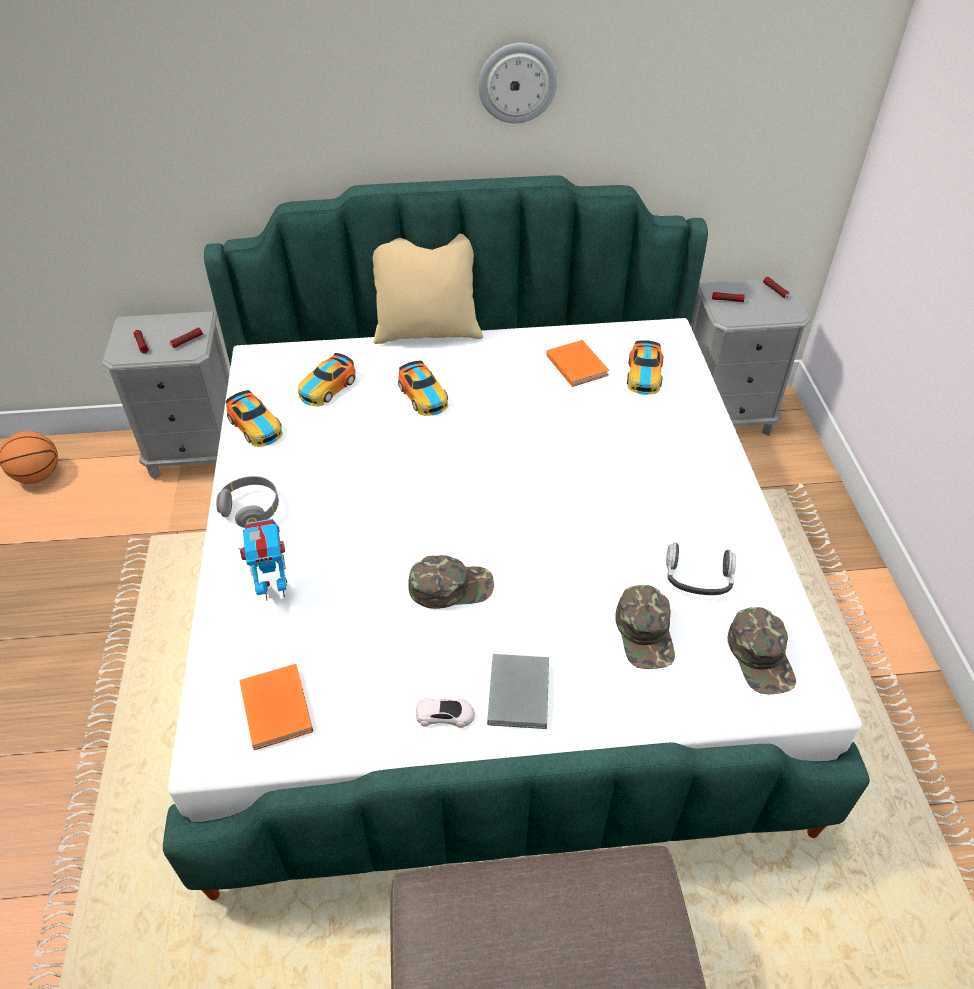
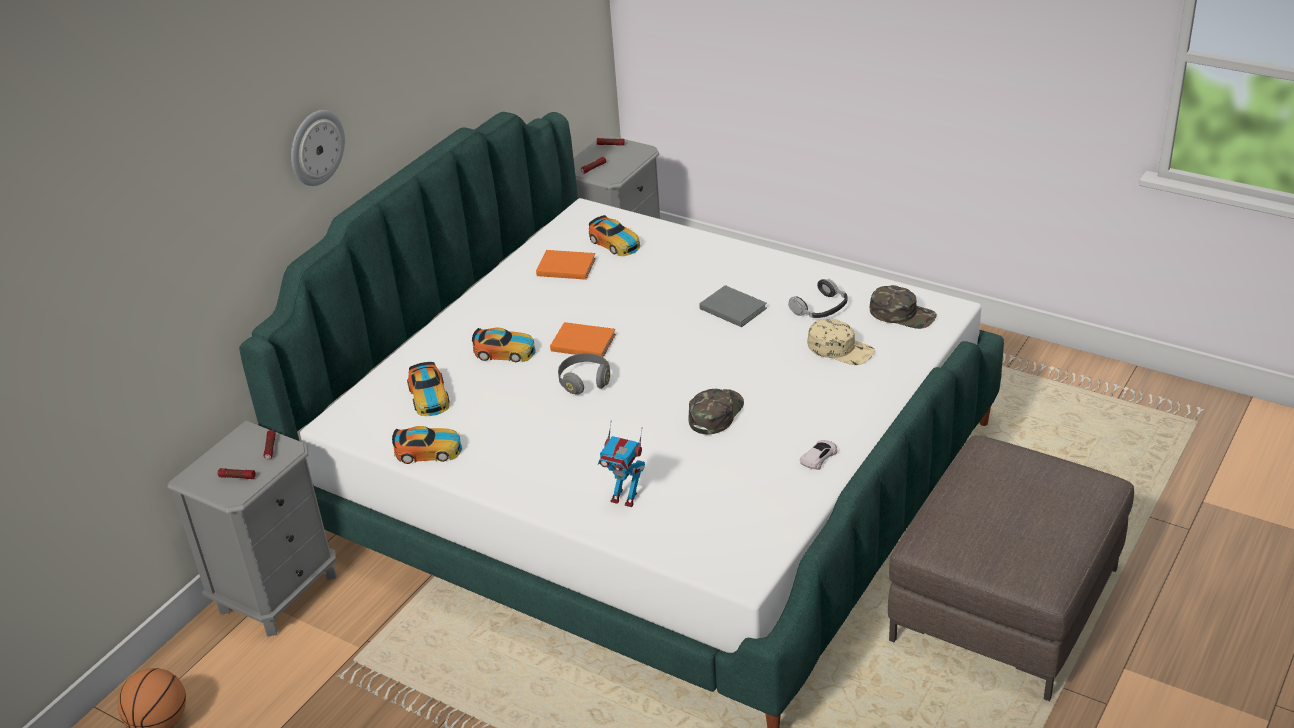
camera: 50 degrees left, 10 degrees down
(251, 509) = (526, 484): grey headphones -> grey headphones (584, 381)
(274, 589) = (625, 498): toy robot -> toy robot turned 90 degrees counterclockwise
(277, 705) = (736, 531): orange book -> orange book (582, 342)
(427, 332) = (429, 320): beige pillow -> none
(517, 83) = (414, 67): wall clock -> wall clock (316, 147)
(520, 691) = (832, 418): grey book -> grey book (732, 307)
(645, 633) = (840, 349): green cap -> beige cap

